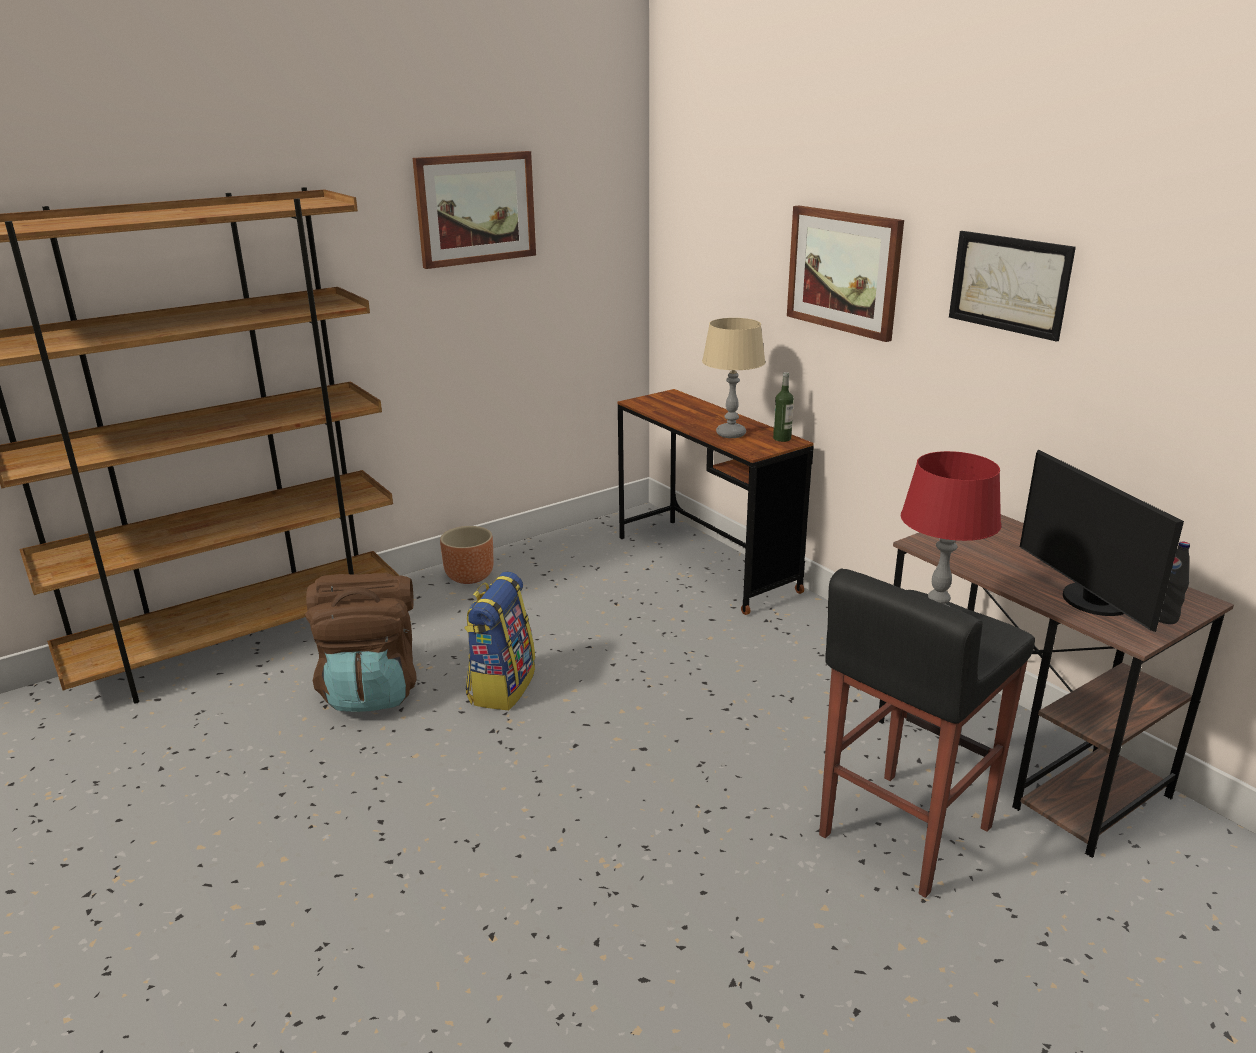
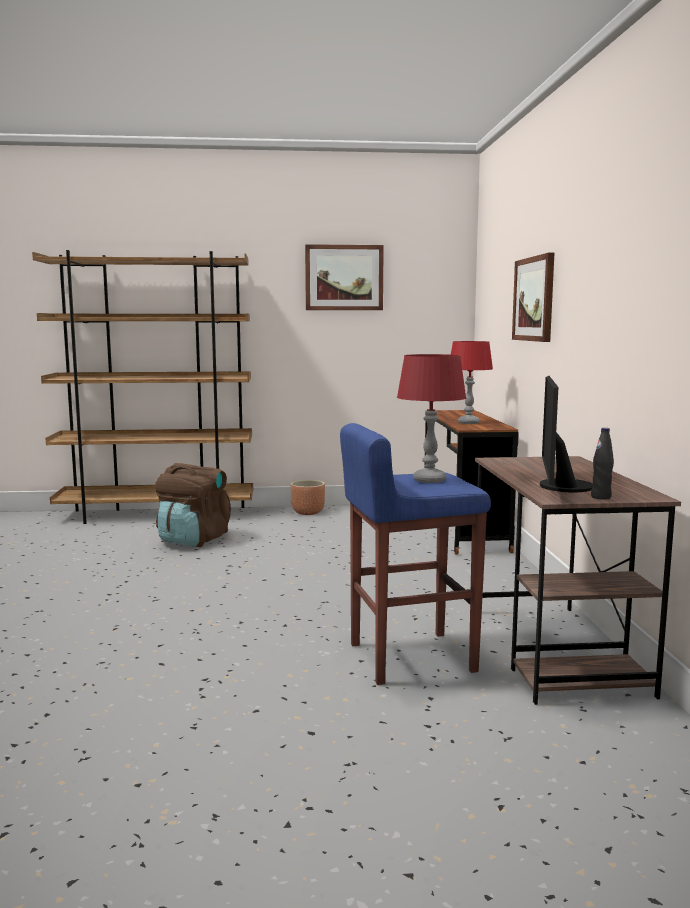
camera: 30 degrees right, 15 degrees down
(501, 686) = (259, 552): backpack -> none
(731, 434) = (468, 423): beige table lamp -> red table lamp
(782, 438) = (499, 426): bottle -> none
(902, 831) = (409, 657): black stool -> blue stool
(1009, 284) = (590, 279): picture -> none

